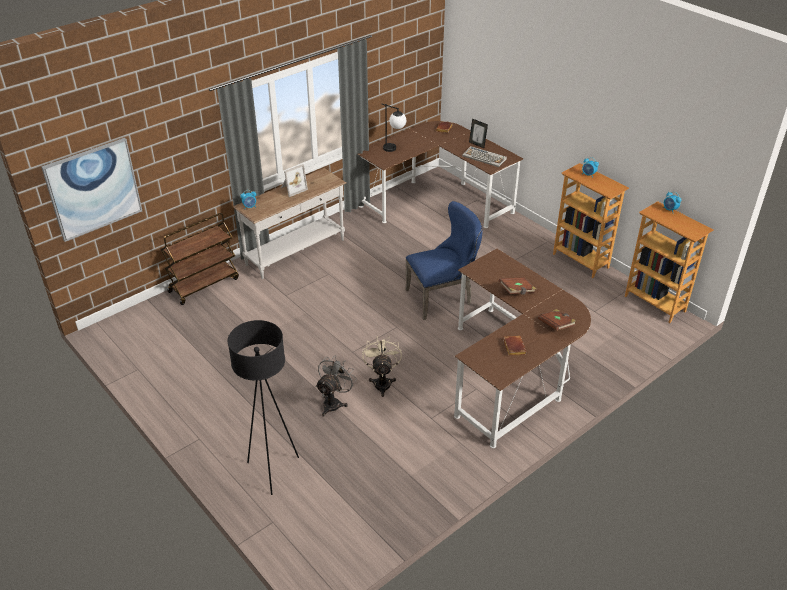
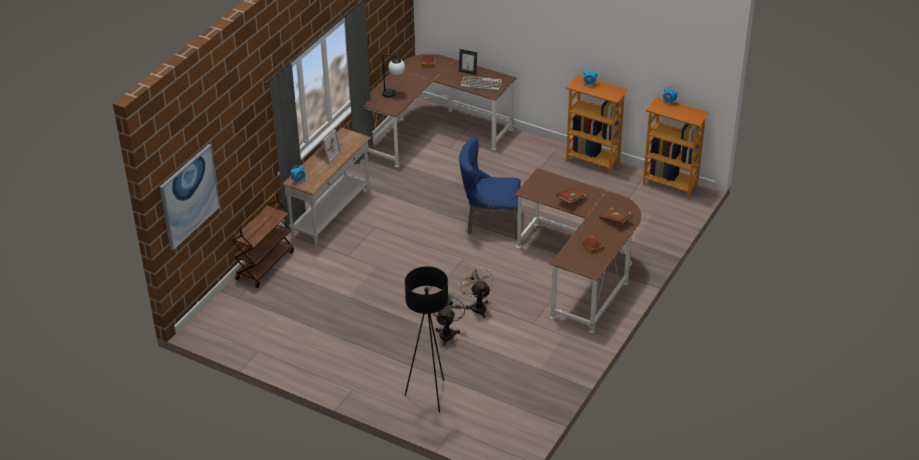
camera: 20 degrees left, 0 degrees up
(443, 297) = (489, 223): blue chair -> blue chair turned 135 degrees counterclockwise

